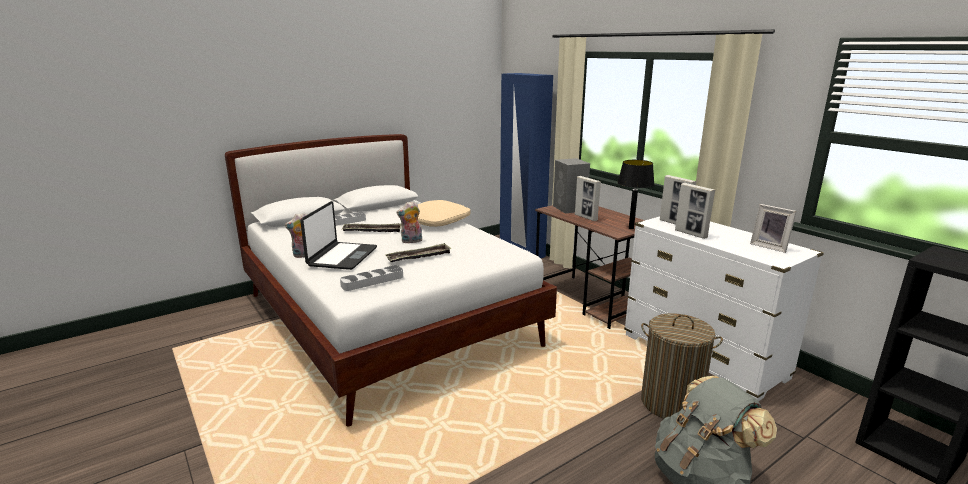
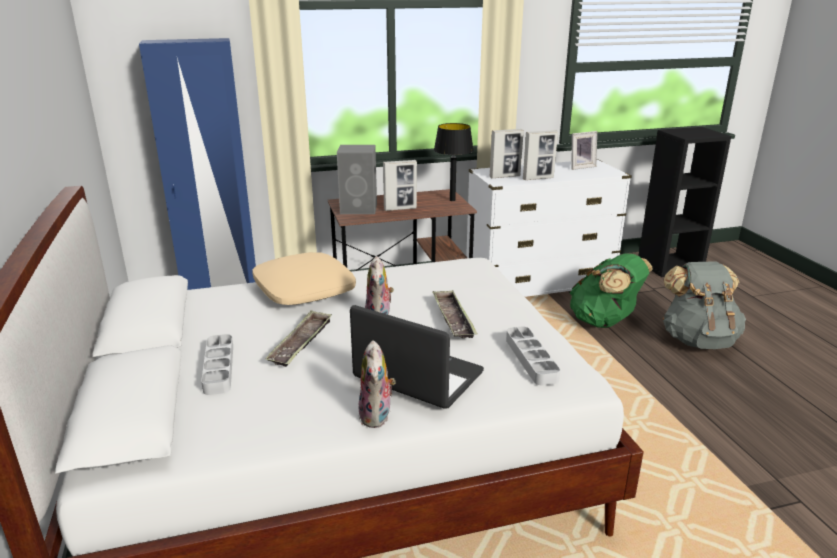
camera: 70 degrees left, 5 degrees up
(670, 403) = (604, 322): laundry basket -> green backpack

